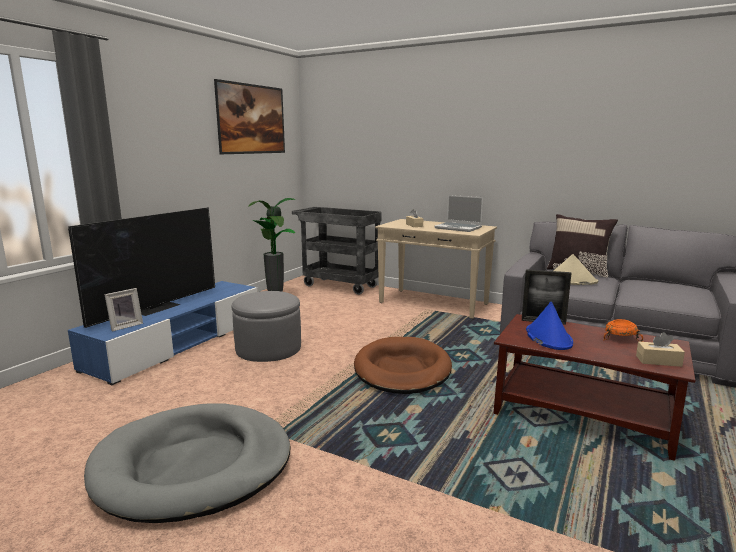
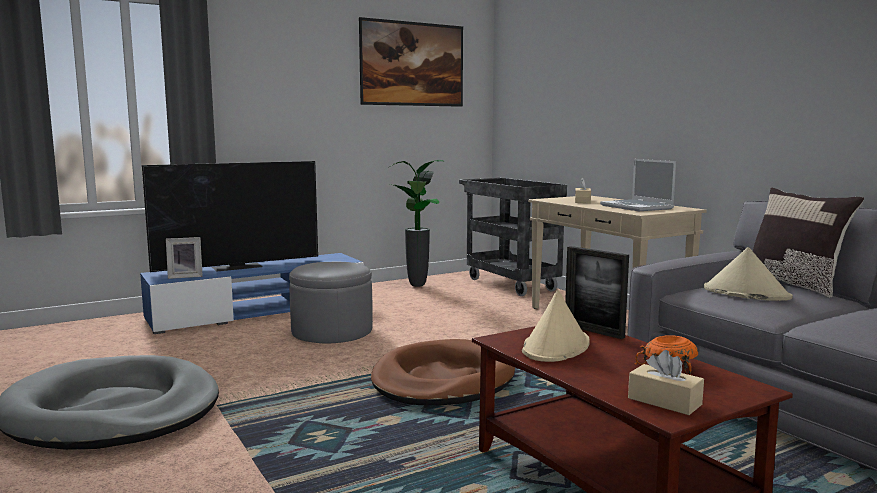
camera: 30 degrees right, 5 degrees down
(548, 337) = (556, 347): blue hat -> beige hat

